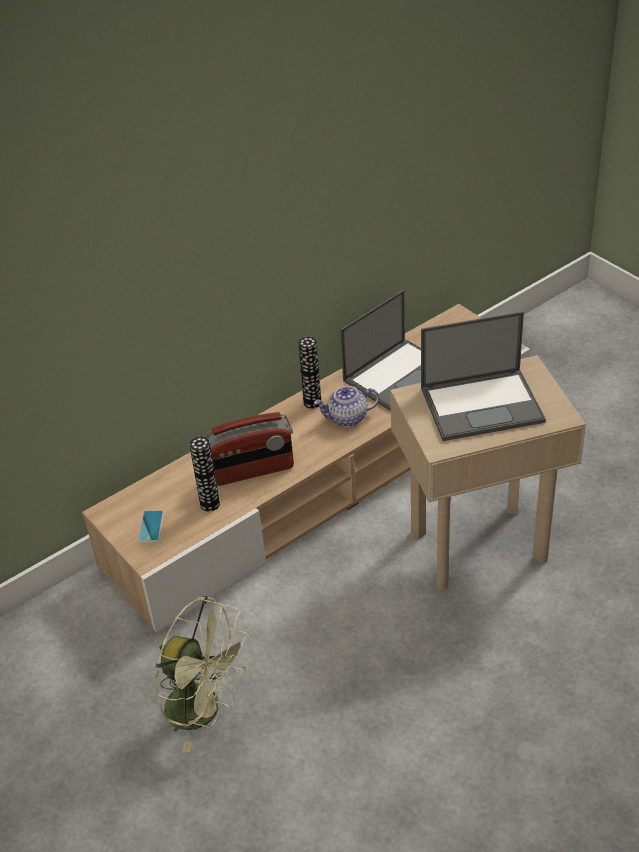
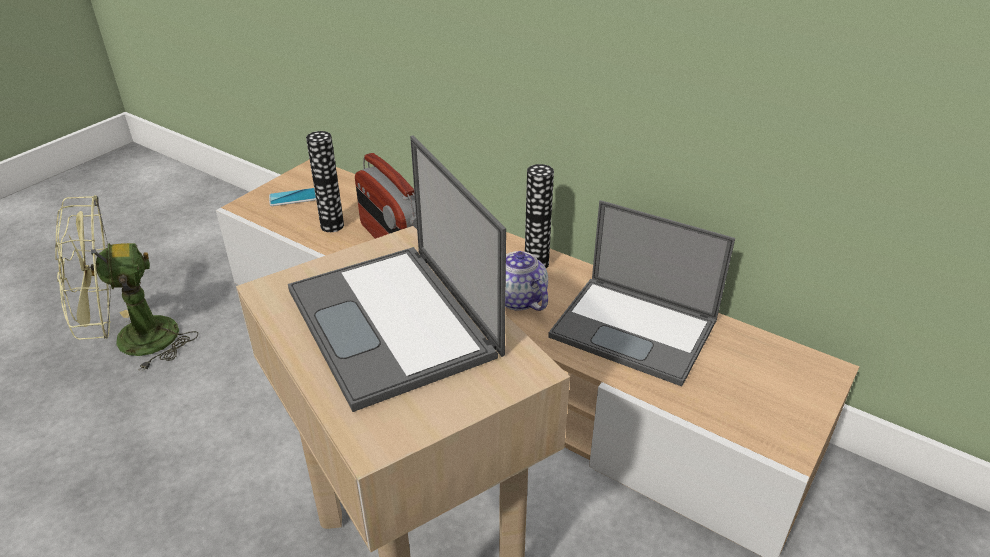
camera: 70 degrees right, 5 degrees down
(205, 710) = (132, 342): green fan -> green fan turned 60 degrees clockwise

